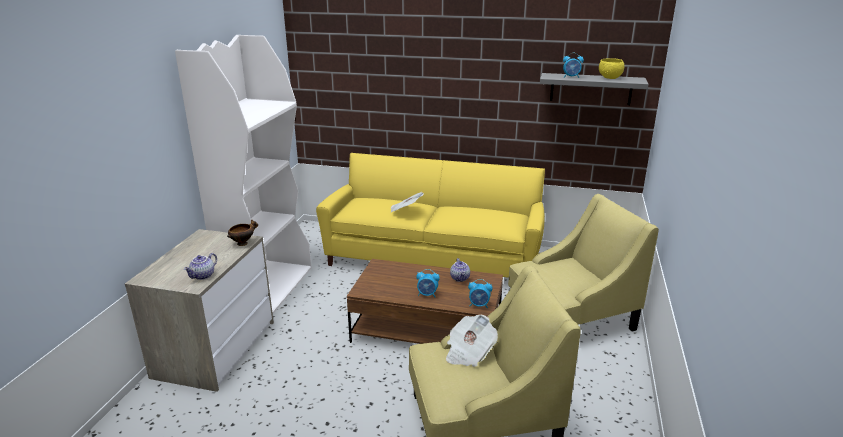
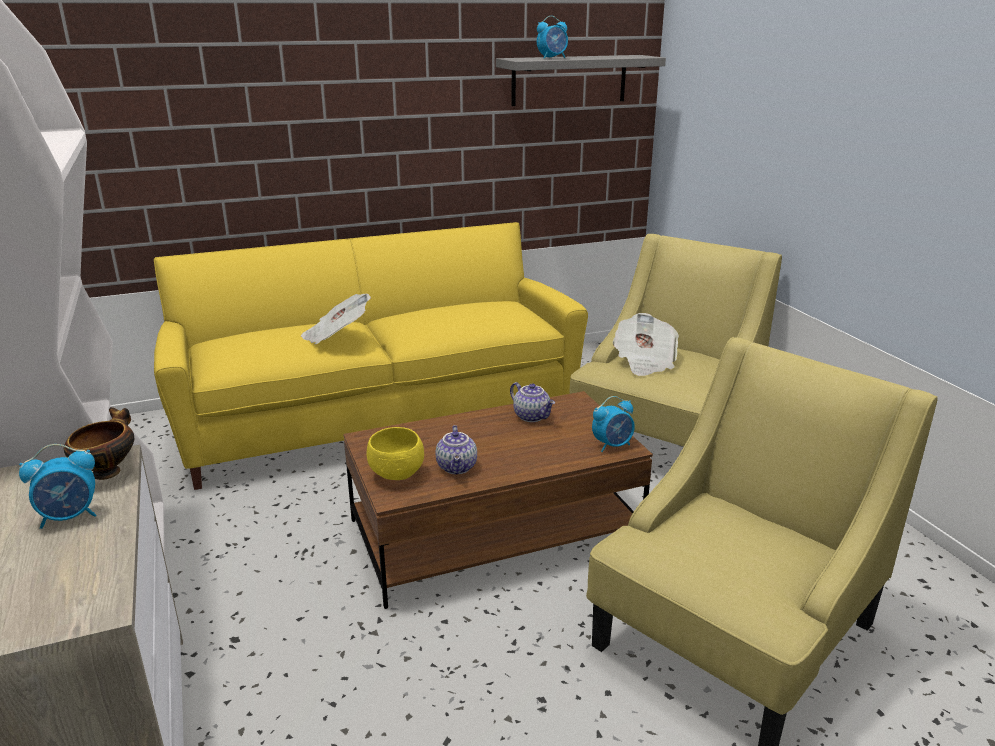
camera: 35 degrees left, 0 degrees up
(203, 276) = (88, 577): teapot -> teapot (457, 467)
(427, 294) = (515, 458): alarm clock -> alarm clock (70, 517)
(469, 352) = (704, 520): newspaper -> newspaper (644, 362)
(610, 78) = (604, 56): yellow bowl -> yellow bowl (398, 475)

